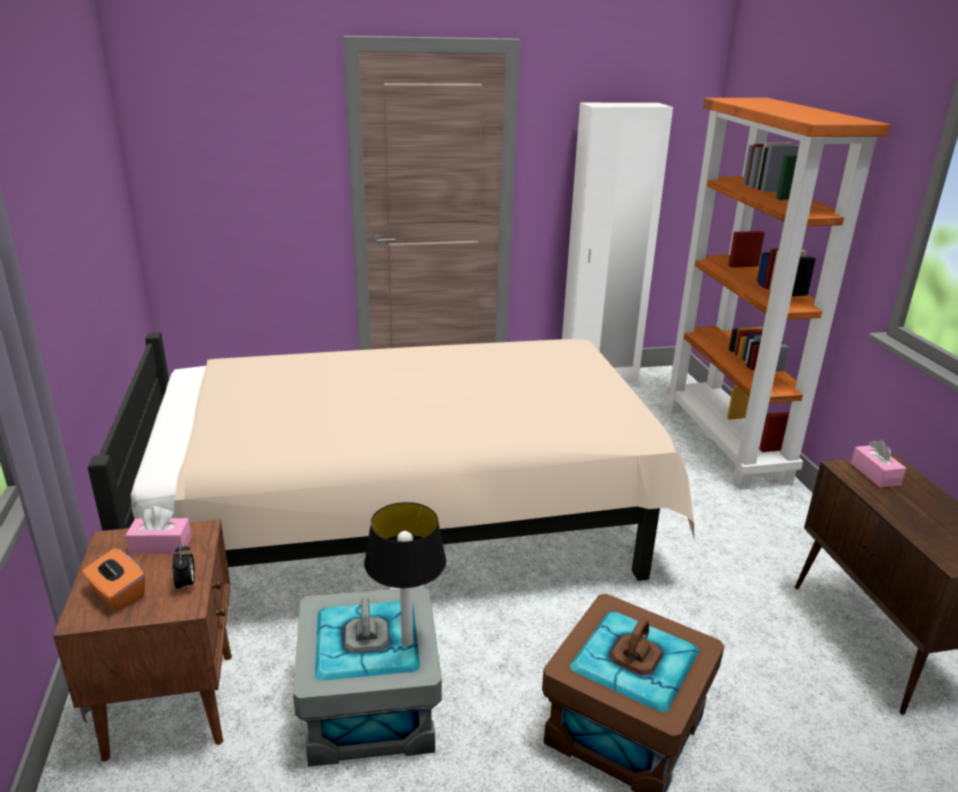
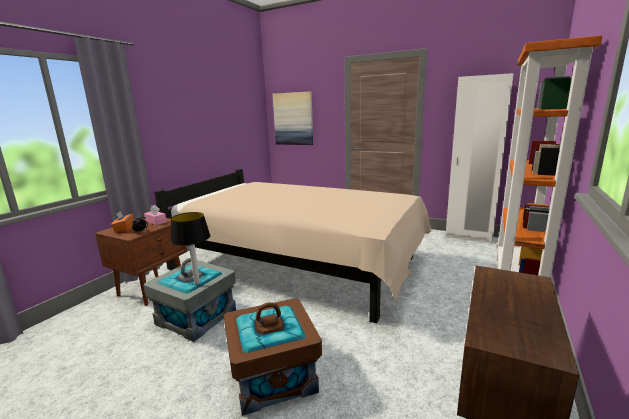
camera: 40 degrees right, 10 degrees down
(211, 176) = (293, 119): none -> picture
(875, 474) = (508, 280): pink tissue box -> none

